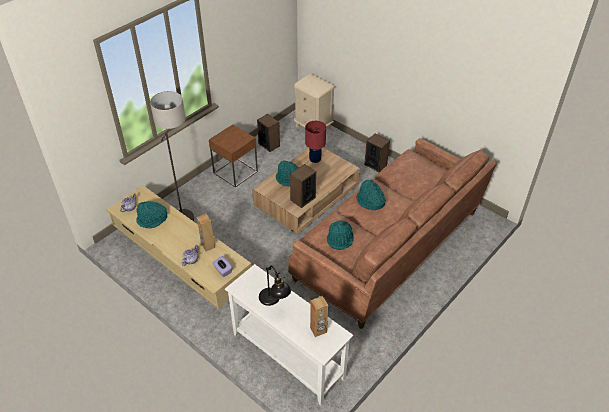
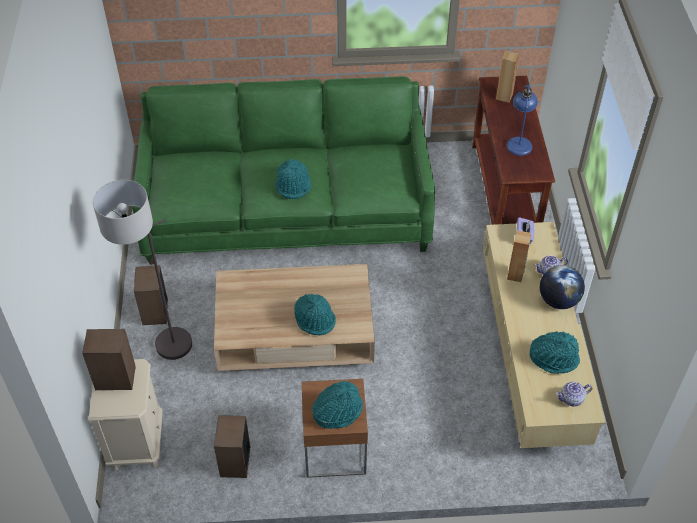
camera: 135 degrees left, 5 degrees up
(172, 248) = (558, 300): none -> globe
(185, 214) = (466, 430): grey floor lamp -> grey floor lamp (163, 349)
(275, 303) = (519, 138): black table lamp -> blue table lamp
(287, 356) = (504, 194): white console table -> brown console table
(302, 199) = (332, 282): speaker -> speaker (115, 378)
(315, 160) = (249, 323): red table lamp -> none
(340, 239) = (376, 172): turquoise hat -> turquoise hat (337, 410)
(390, 247) = (287, 211): brown sofa -> green sofa

